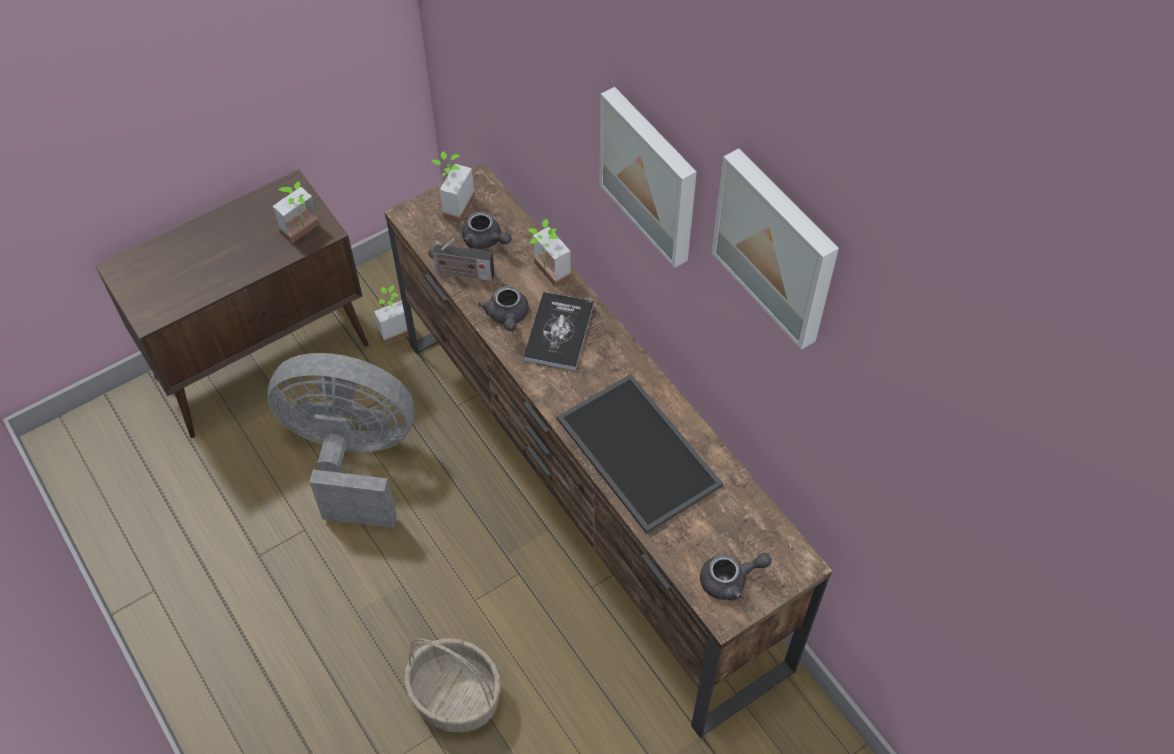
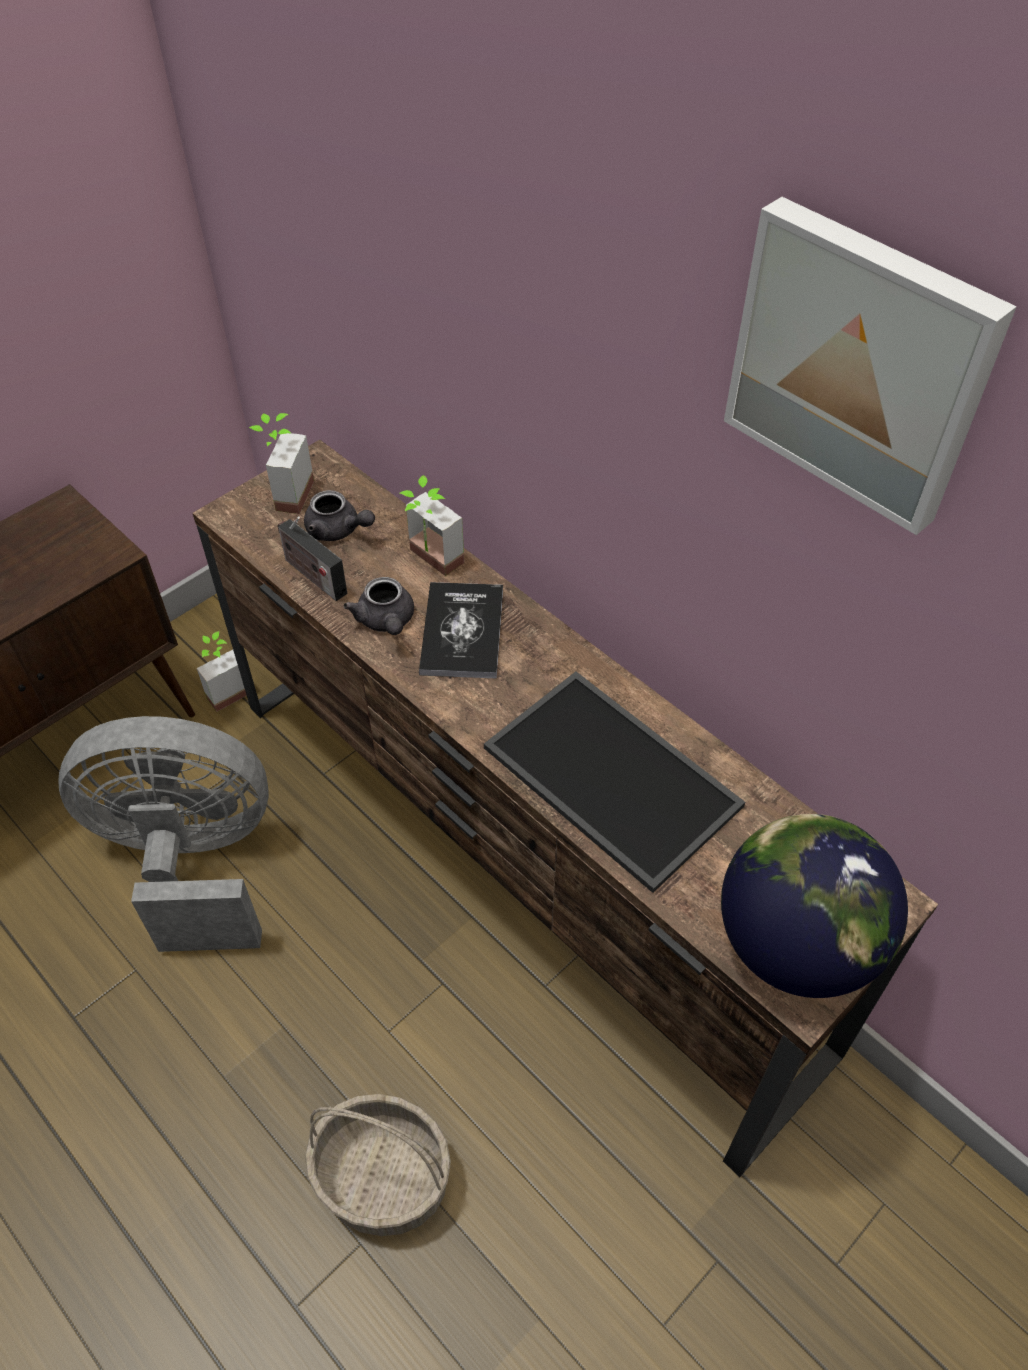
camera: 10 degrees left, 5 degrees down
(304, 233) = (85, 559): potted plant -> none
(462, 273) = (312, 575): radio -> radio turned 45 degrees clockwise
(651, 175) = (595, 338): picture -> none
(730, 580) = (796, 943): grey teapot -> globe

